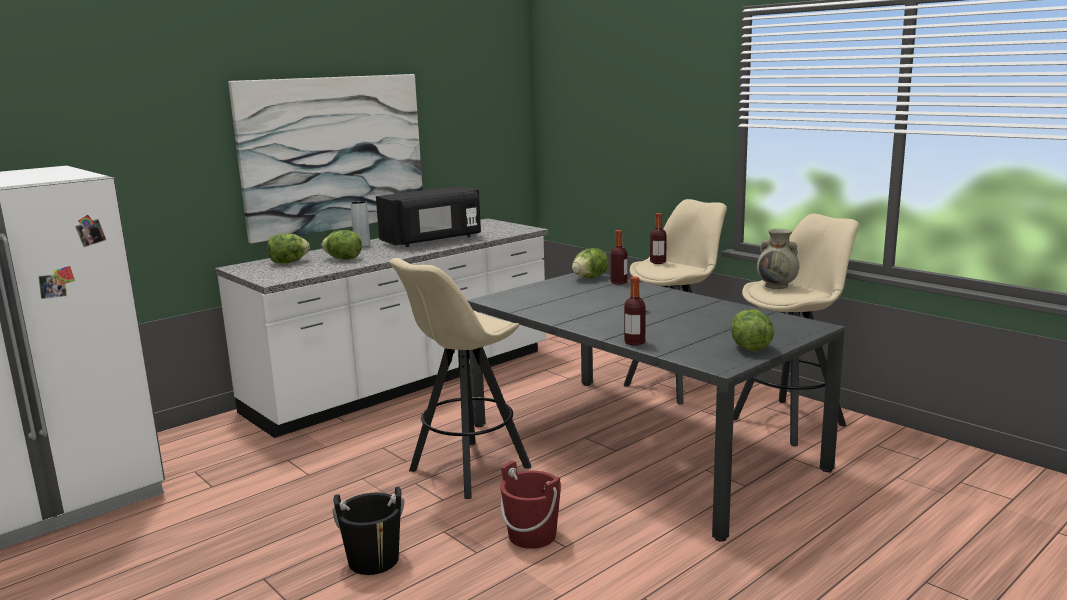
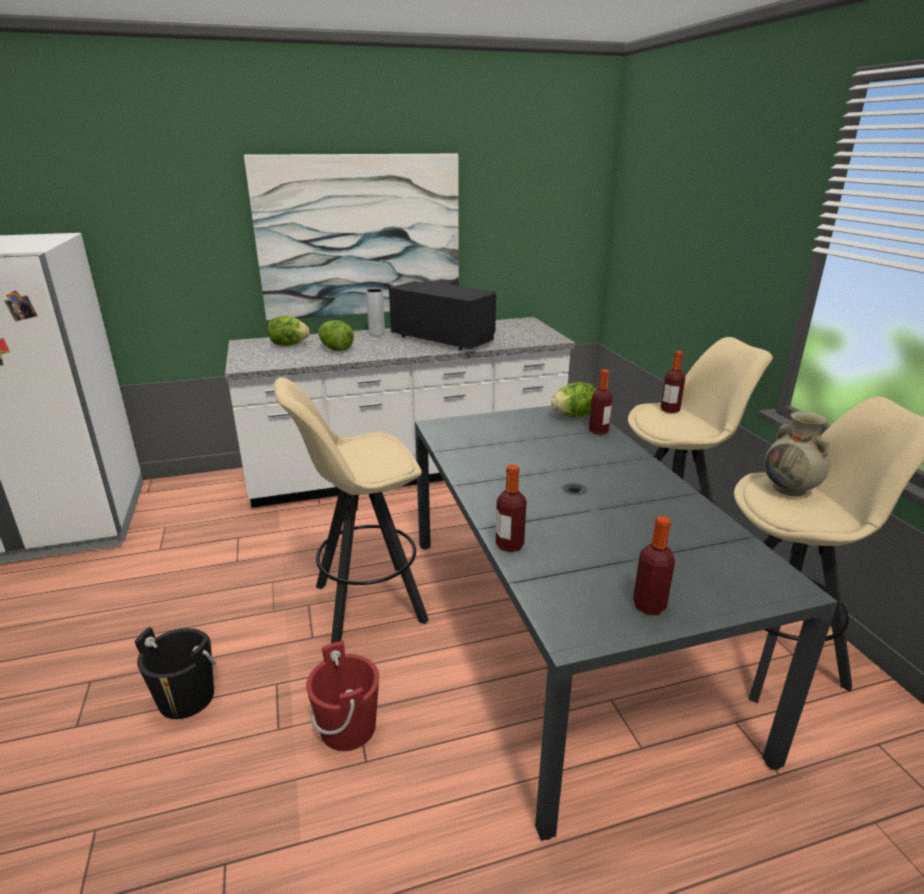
camera: 25 degrees right, 10 degrees up
(433, 240) = (444, 339): black microwave -> black microwave turned 135 degrees counterclockwise
(750, 347) = (649, 606): lettuce -> bottle

